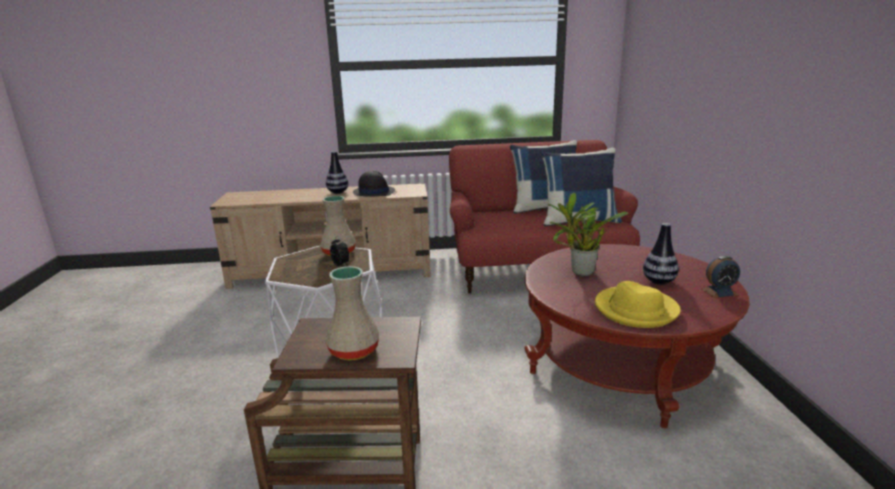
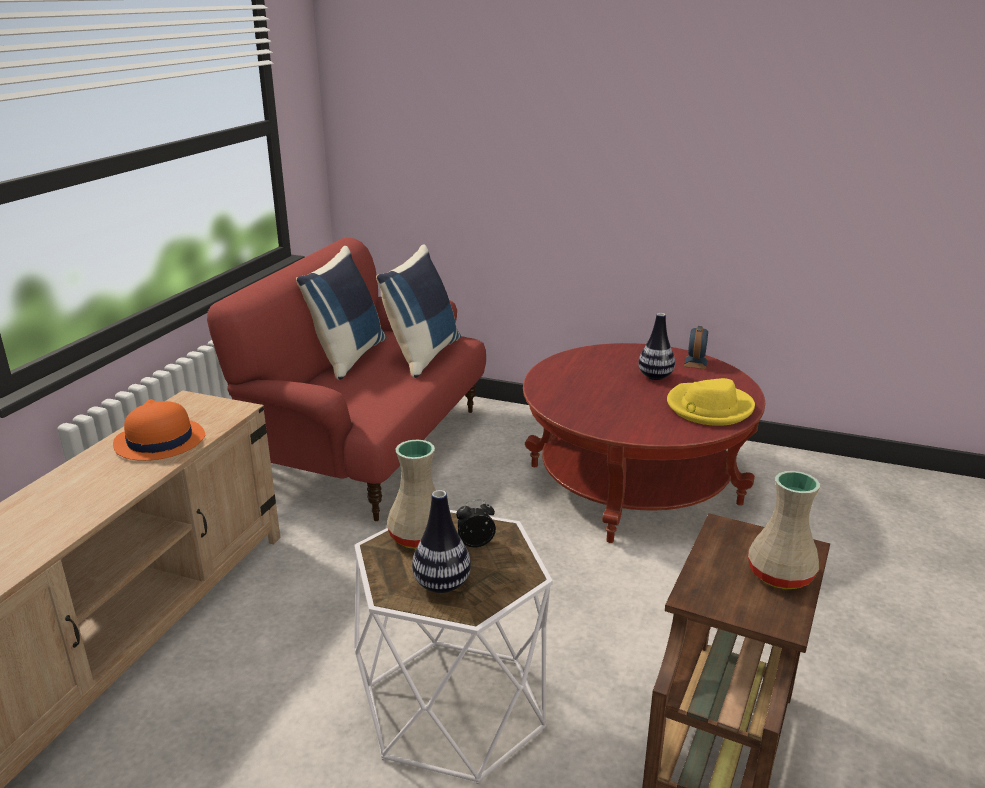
camera: 65 degrees left, 5 degrees up
(338, 192) = (97, 475): vase -> vase (442, 585)
(373, 192) = (159, 441): black hat -> orange hat
(579, 273) = (603, 403): potted plant -> none

